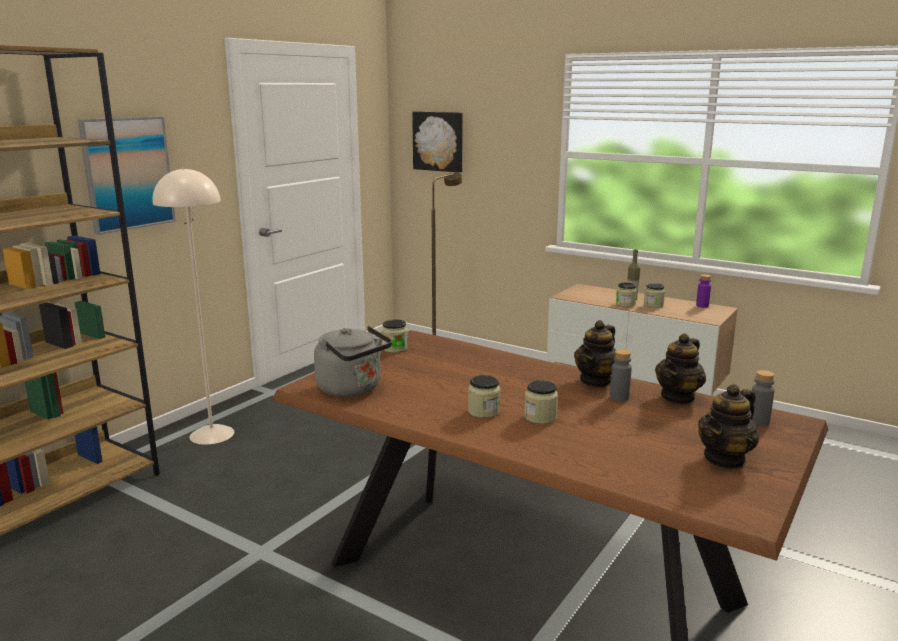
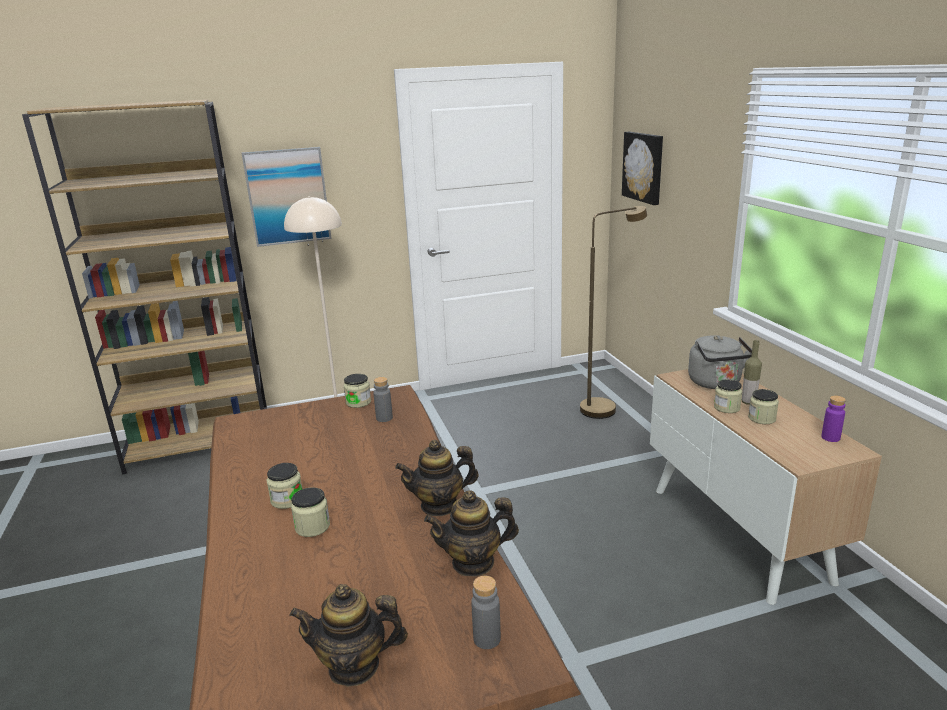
camera: 40 degrees right, 5 degrees up
(352, 389) = (253, 436): grey kettle -> grey kettle (716, 383)
(619, 397) = (419, 535): grey bottle -> grey bottle (384, 418)

